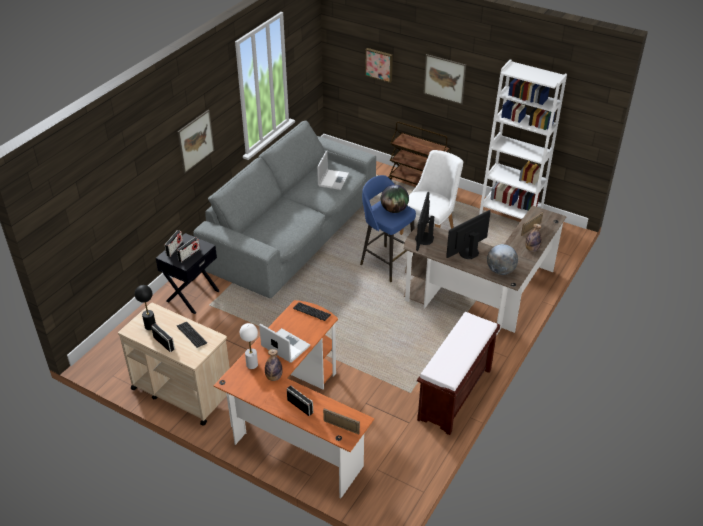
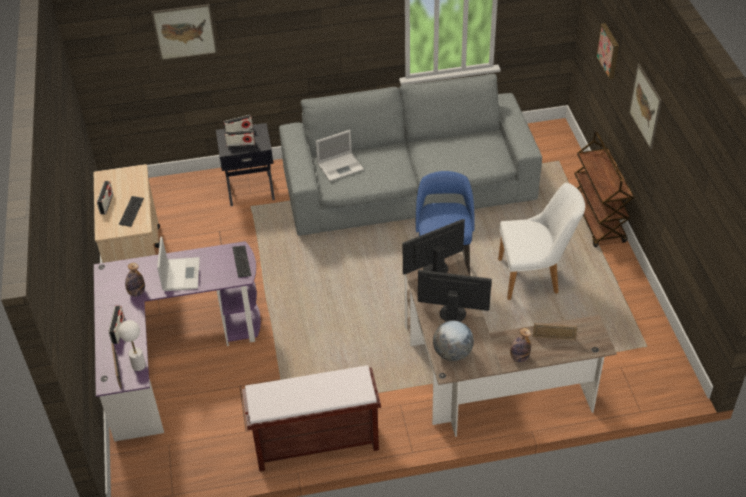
camera: 50 degrees right, 5 degrees up
(150, 326) = (118, 183): black table lamp -> none
(196, 141) = (316, 34): picture -> picture (184, 32)
(252, 365) = (138, 270): white table lamp -> white table lamp (138, 365)
(295, 423) = (170, 354): orange desk -> purple desk
(333, 179) = (469, 155): laptop -> laptop (341, 166)
(394, 210) = (448, 220): globe -> none
(510, 215) = (643, 321): white bookcase -> none

